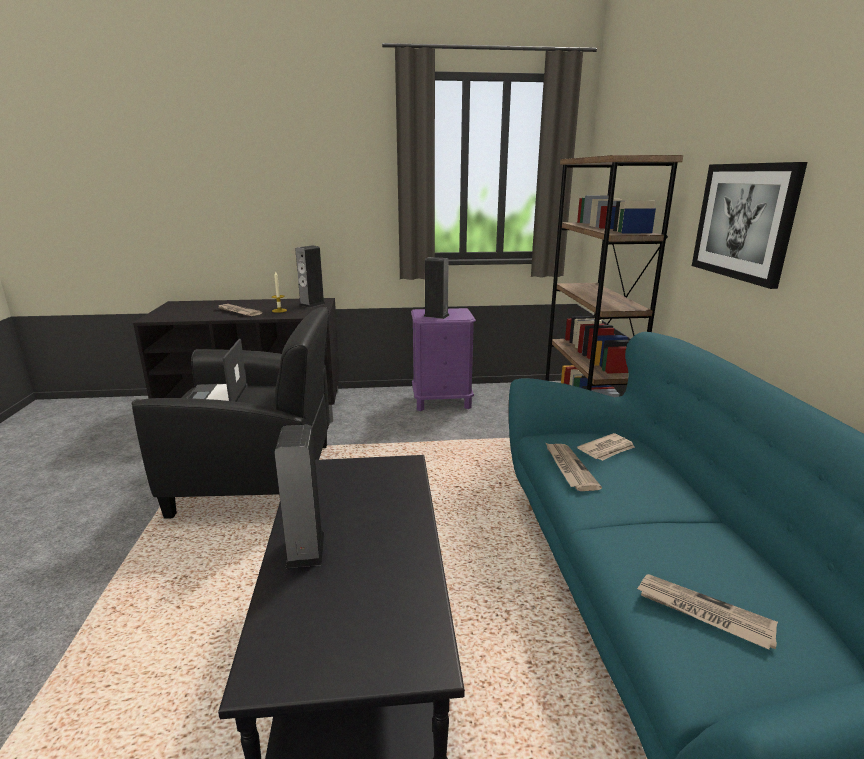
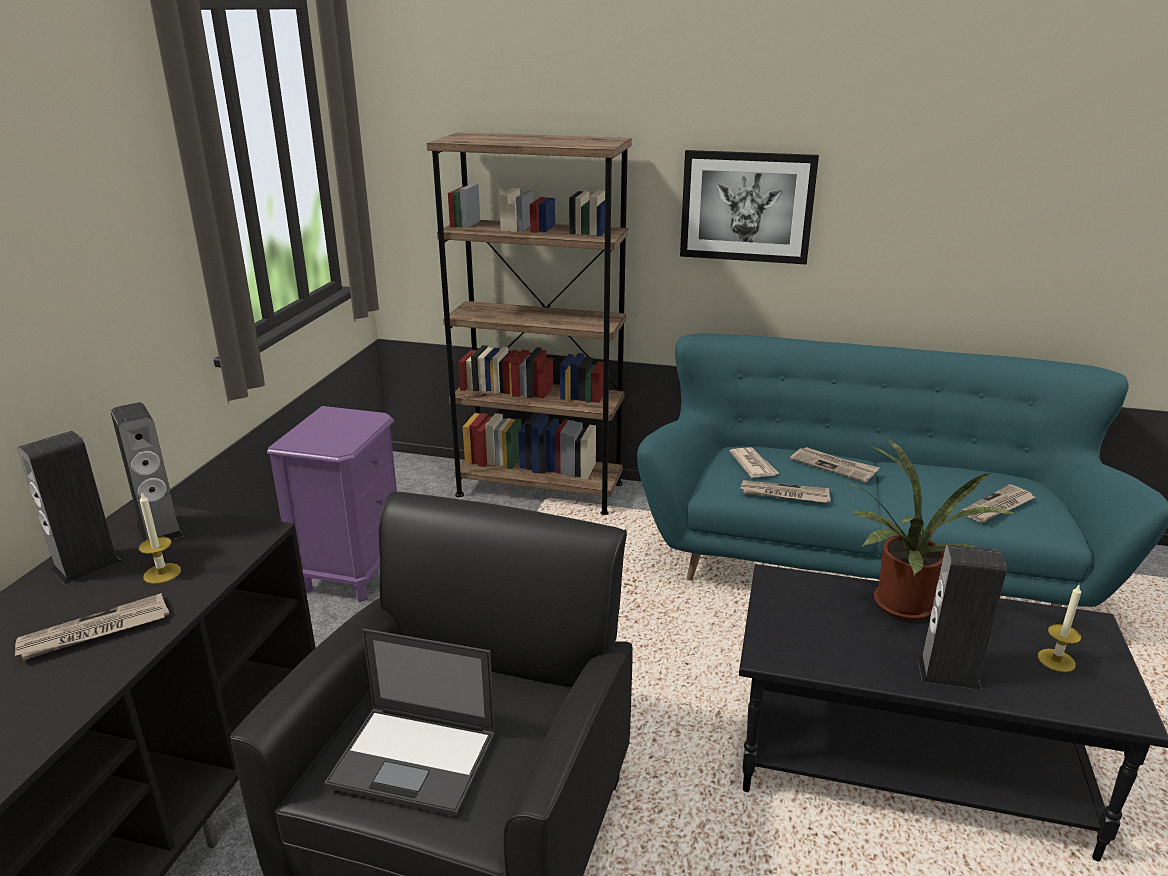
camera: 70 degrees left, 5 degrees up
(343, 622) = (1056, 660): none -> candle
(394, 522) = (899, 607): none -> potted plant
(436, 315) = (338, 436): speaker -> speaker (86, 565)
(659, 489) = (834, 466): none -> newspaper

